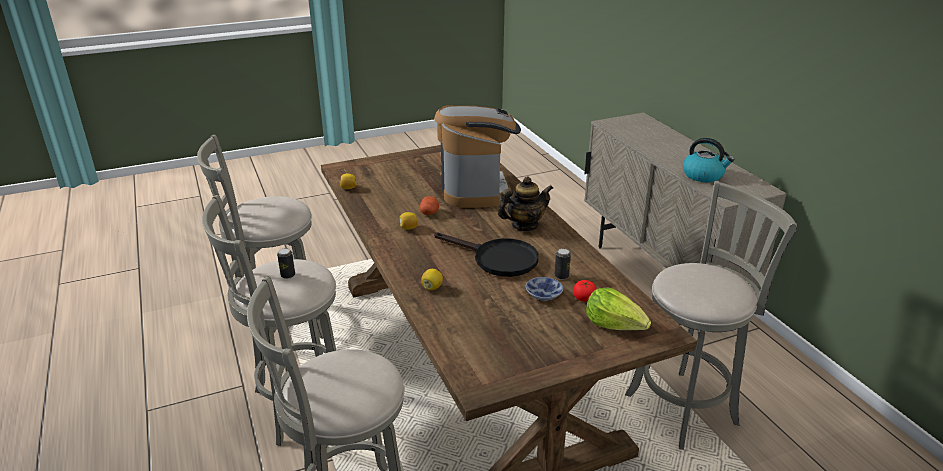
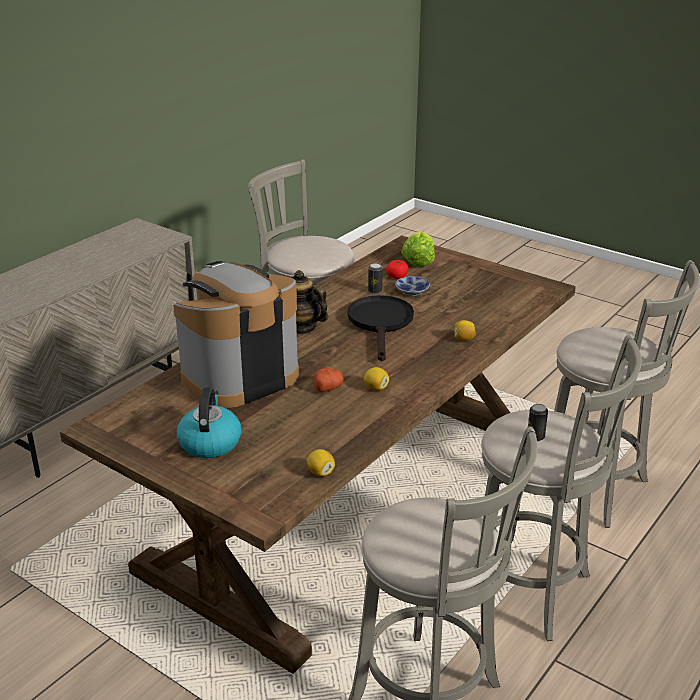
camera: 120 degrees left, 0 degrees up
(703, 175) = (121, 251): kettle -> kettle (210, 442)

